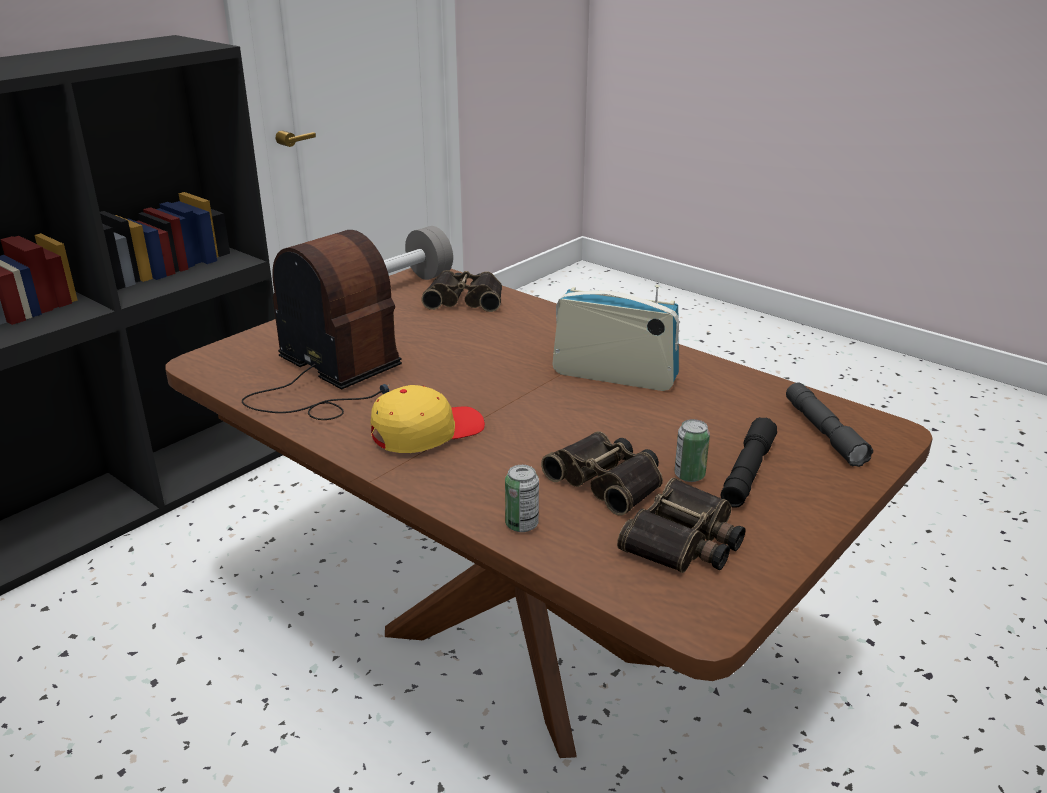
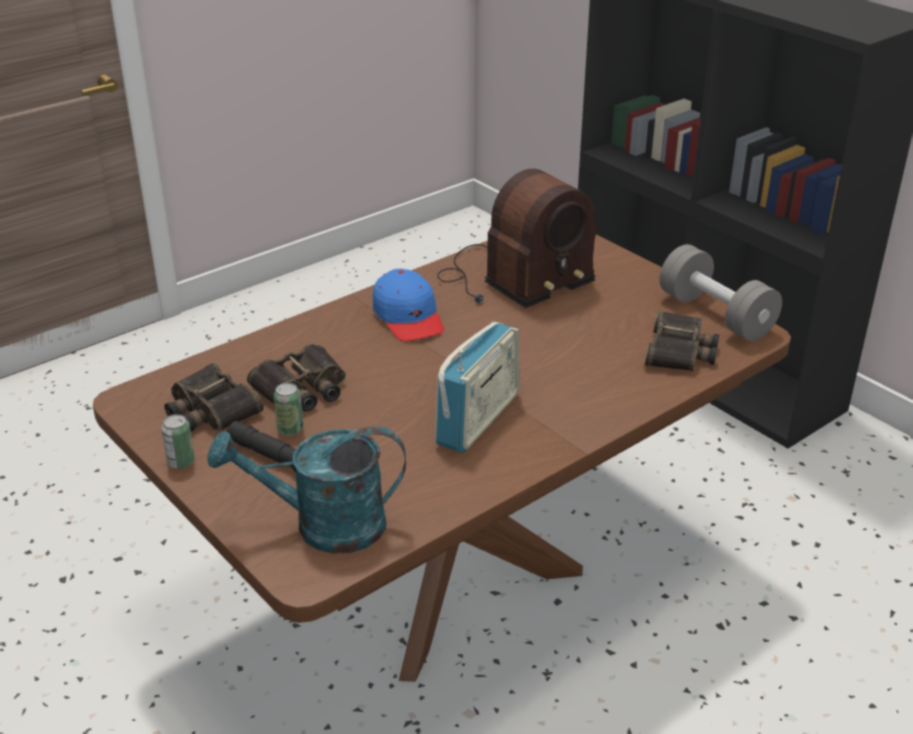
camera: 100 degrees right, 5 degrees up
(426, 432) = (408, 317): yellow cap -> blue cap
(521, 524) = (267, 346): can -> can (181, 462)
(824, 432) = (323, 526): grey flashlight -> turquoise watering can

